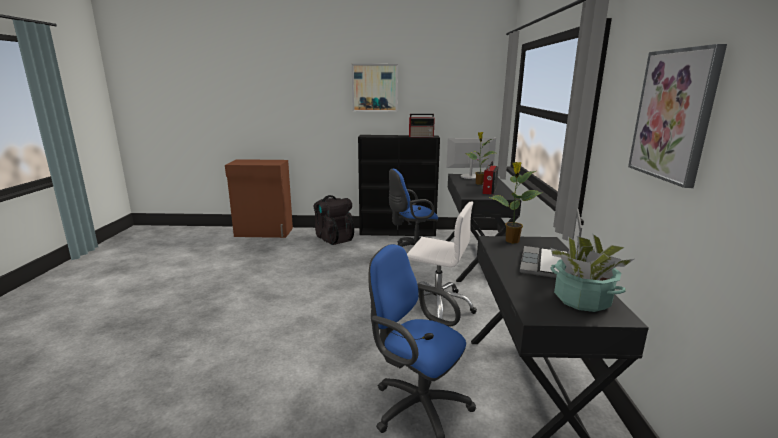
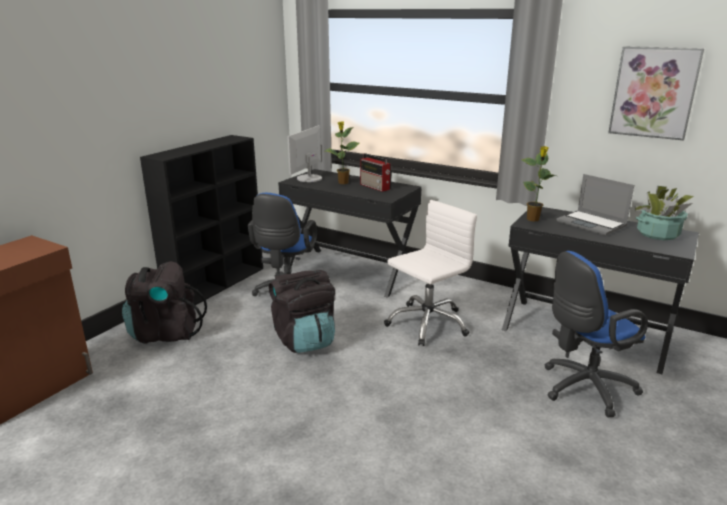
camera: 60 degrees left, 5 degrees up
(365, 272) = (304, 339): none -> black backpack
(375, 88) = (148, 77): picture -> none
(421, 136) = (227, 140): radio -> none

